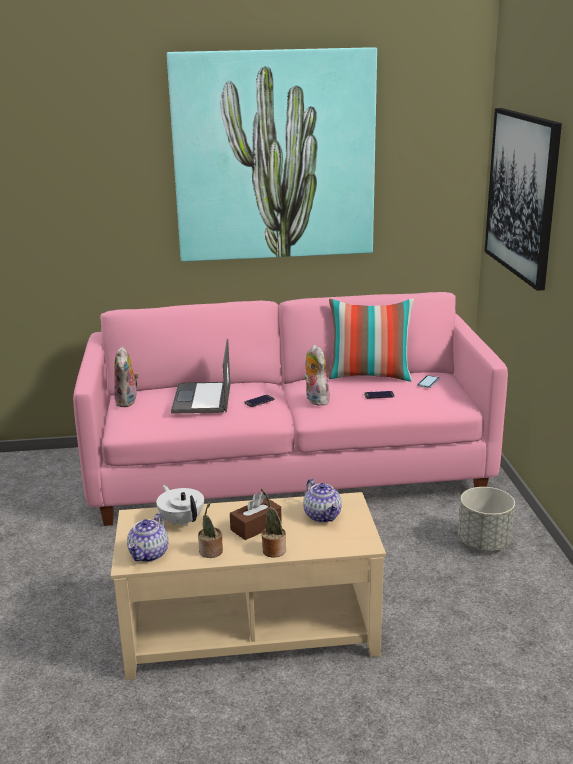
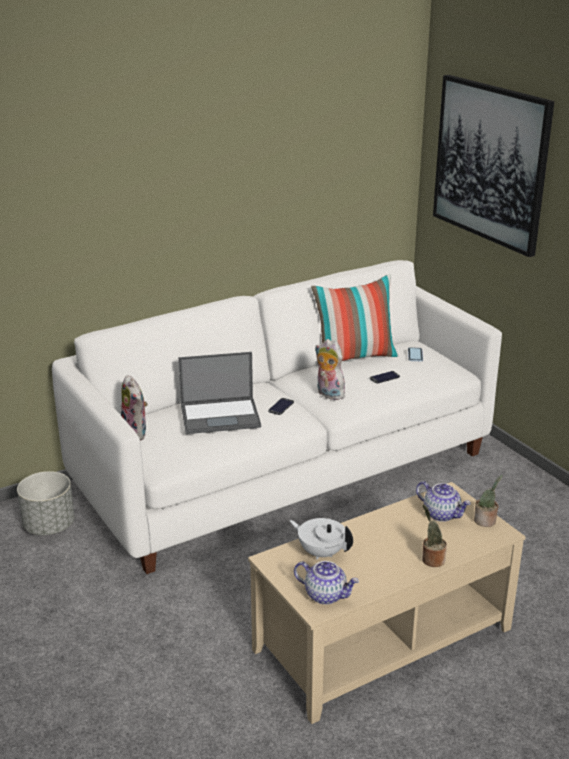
camera: 25 degrees left, 5 degrees up
(149, 554) = (326, 595): teapot -> teapot turned 60 degrees counterclockwise
(202, 399) = (221, 415): laptop -> laptop turned 75 degrees counterclockwise
(211, 552) = (380, 577): potted plant -> potted plant (486, 521)
(256, 527) = (394, 540): brown tissue box -> none
(274, 156) = (234, 140): picture -> none
(288, 472) = (284, 470): pink sofa -> white sofa
(483, 542) = (511, 499): grey planter -> grey planter (49, 526)

